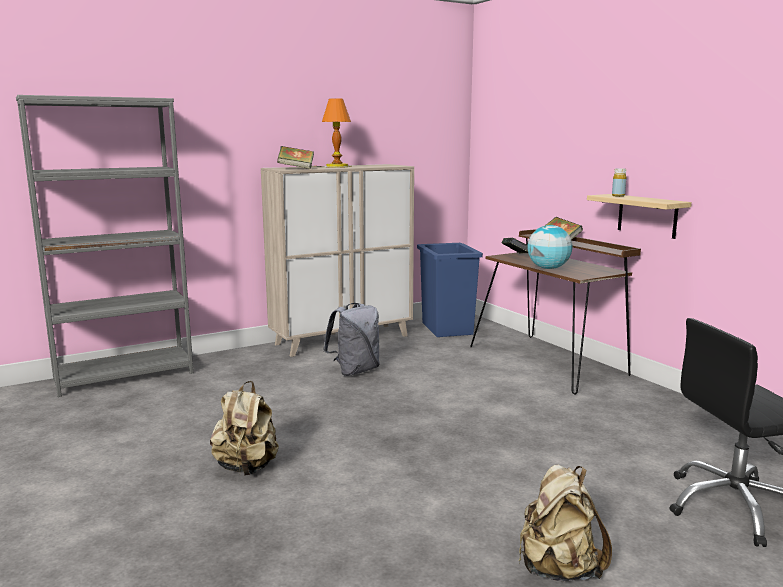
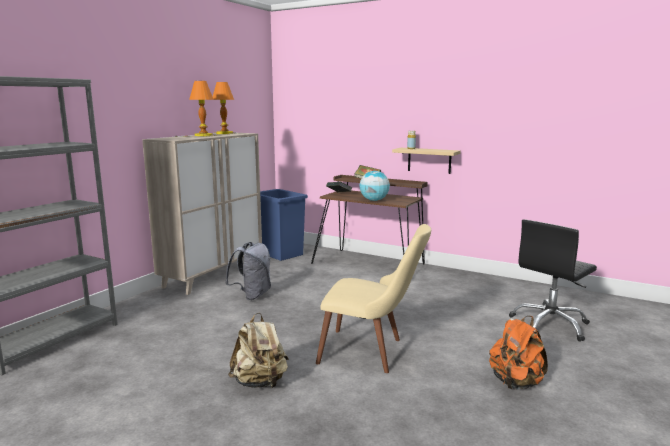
camera: 30 degrees left, 0 degrees up
(296, 168) = (179, 138): book -> none
(374, 165) = (225, 133): none -> table lamp
(410, 470) = (372, 352): none -> beige chair
(558, 569) = (516, 383): beige backpack -> orange backpack

